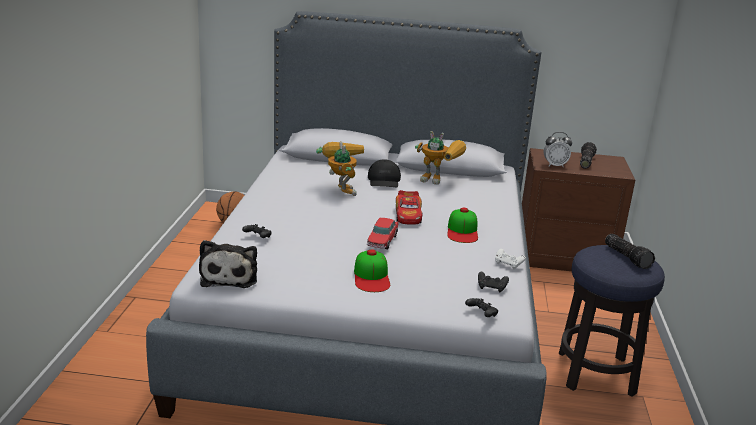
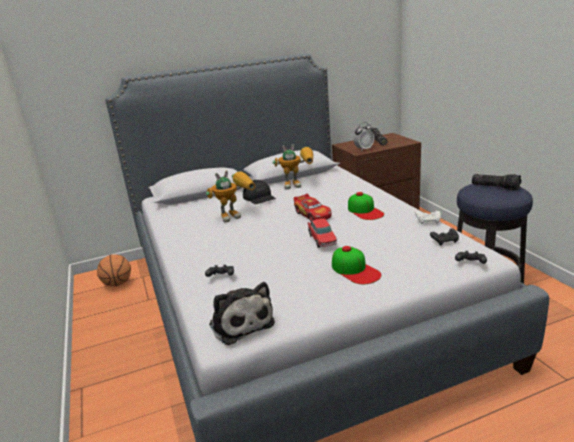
camera: 25 degrees left, 0 degrees up
(340, 189) = (236, 215): toy robot -> toy robot turned 105 degrees clockwise

